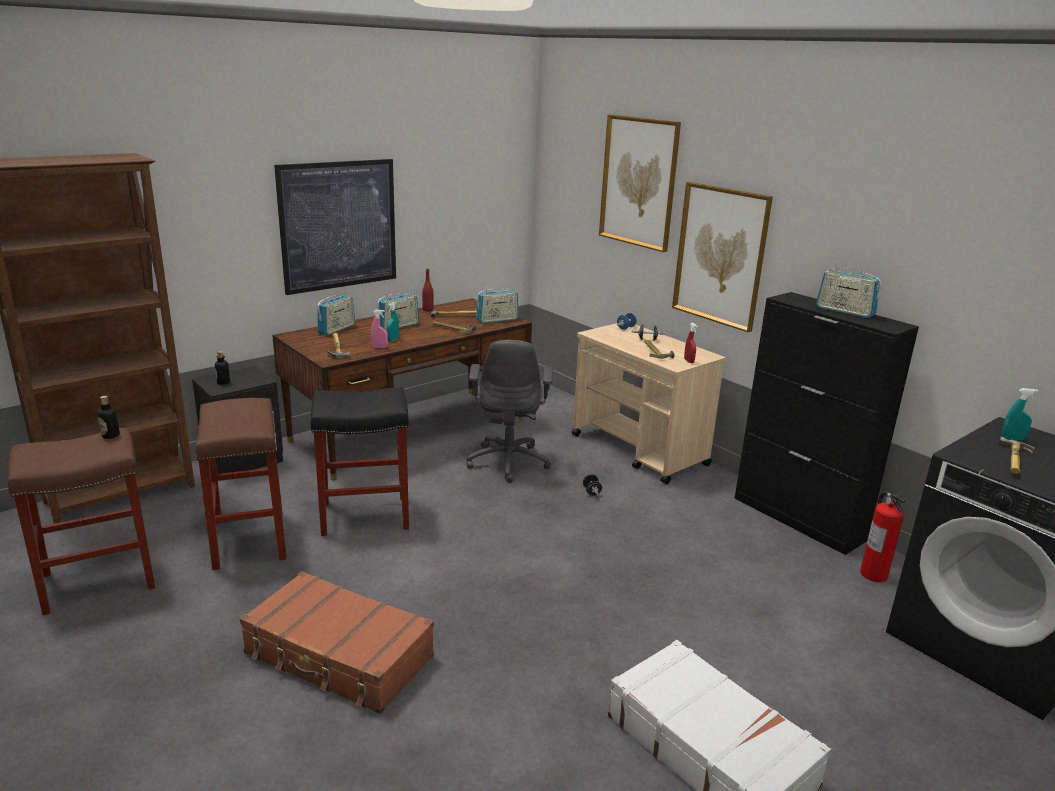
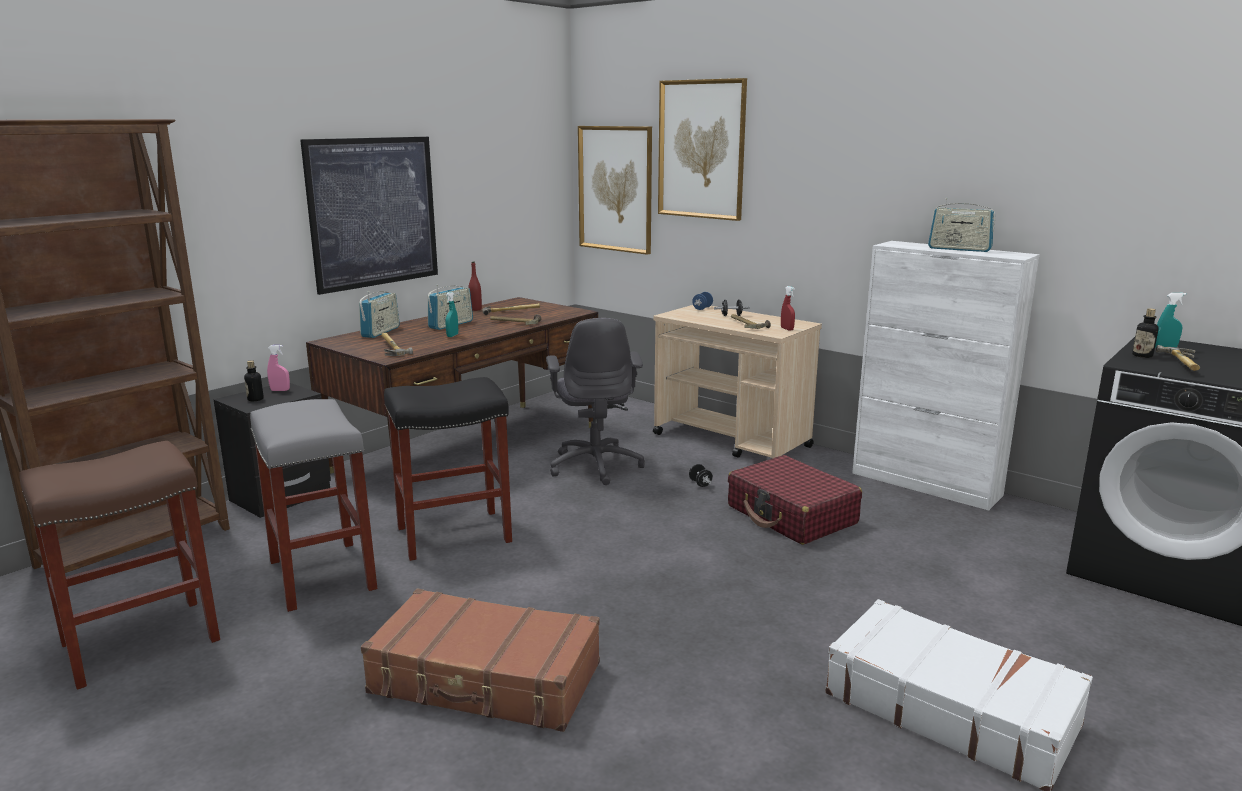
camera: 10 degrees left, 5 degrees down
(111, 435) = (153, 447): bottle -> bottle (1142, 355)
(248, 539) = (321, 574): brown stool -> grey stool
(379, 347) = (441, 343): pink spray bottle -> pink spray bottle (280, 390)
(497, 320) = (559, 312): radio -> none
(658, 535) = (791, 515): none -> red suitcase
(720, 255) = (805, 215): picture -> picture (615, 189)
(798, 519) = (926, 484): black cabinet -> white cabinet
(873, 574) = (1025, 524): fire extinguisher -> none

